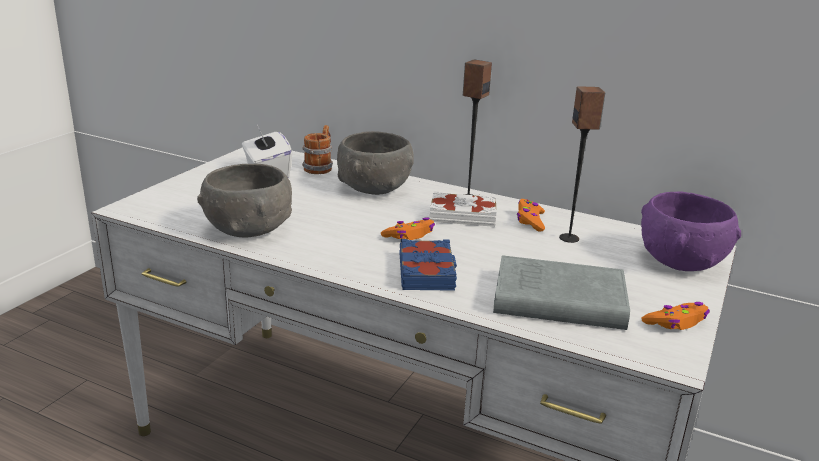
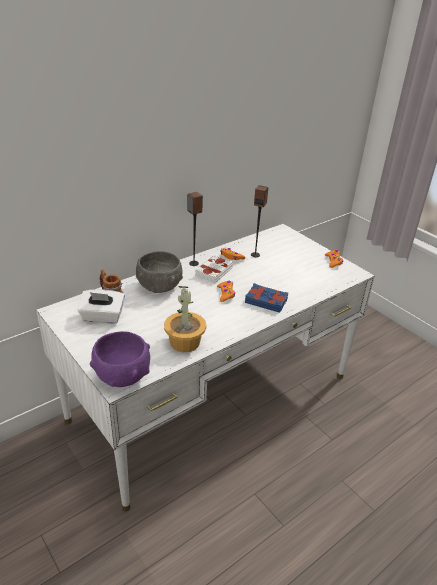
camera: 65 degrees left, 10 degrees up
(248, 230) = (184, 342): grey bowl -> potted plant
(555, 300) = (306, 279): grey book -> none
(680, 261) = (289, 240): purple bowl -> purple bowl (122, 375)

